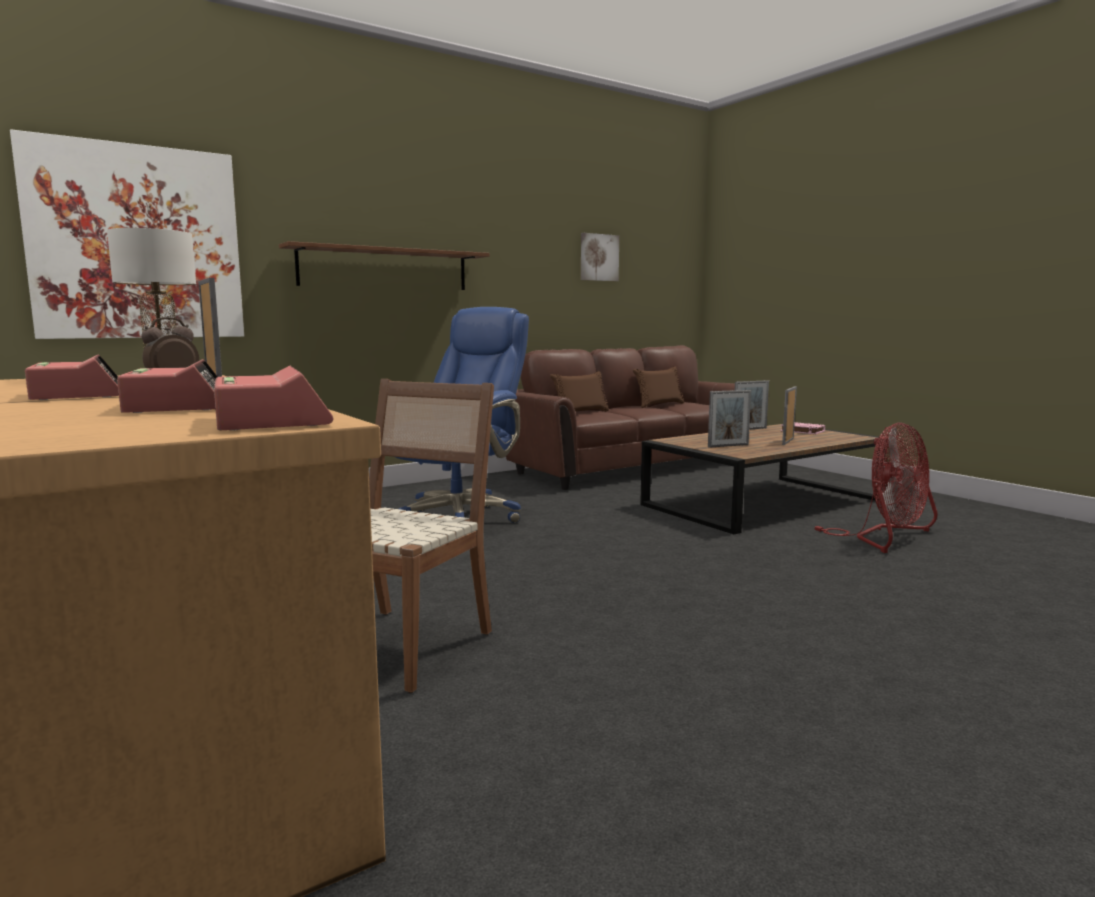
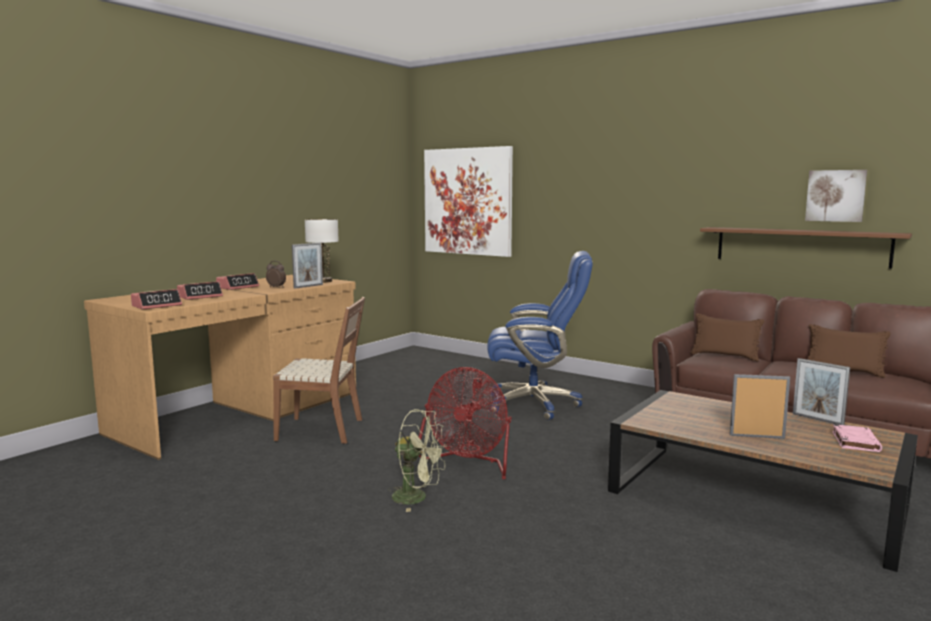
camera: 70 degrees right, 0 degrees up
(385, 269) = (601, 213): brown shelf -> brown shelf (800, 246)
(727, 609) = (417, 498): none -> green fan
(728, 446) = (682, 416): picture frame -> none
(882, 537) = (690, 564): red fan -> red fan (467, 462)

